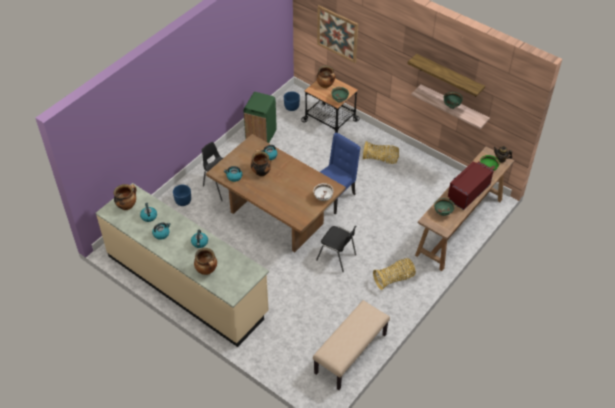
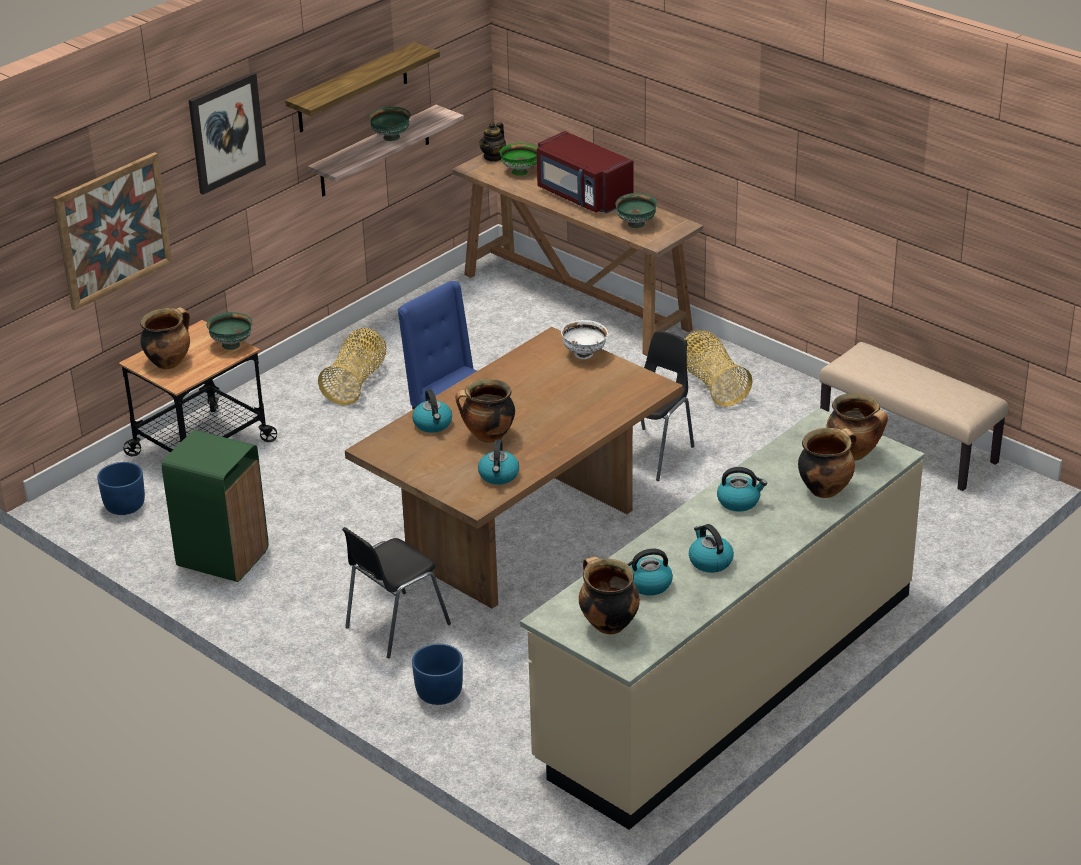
camera: 85 degrees left, 15 degrees down
(232, 281) = (854, 454): none -> cooking pot
(388, 42) = (226, 132): none -> picture

